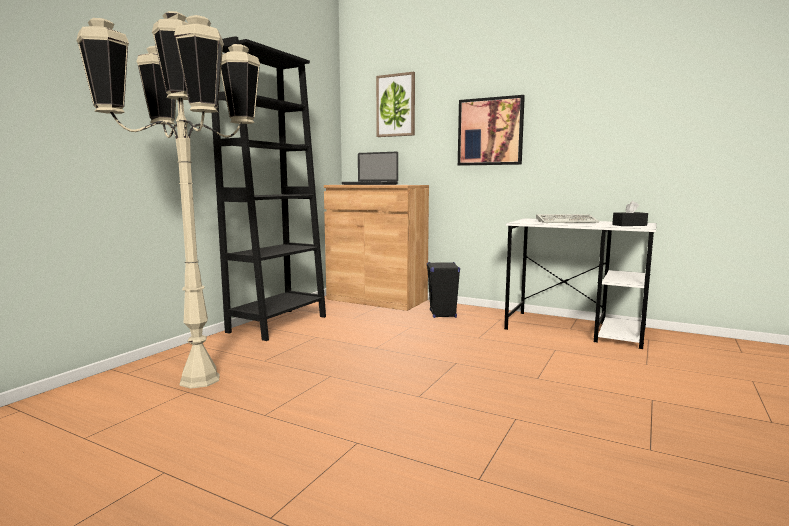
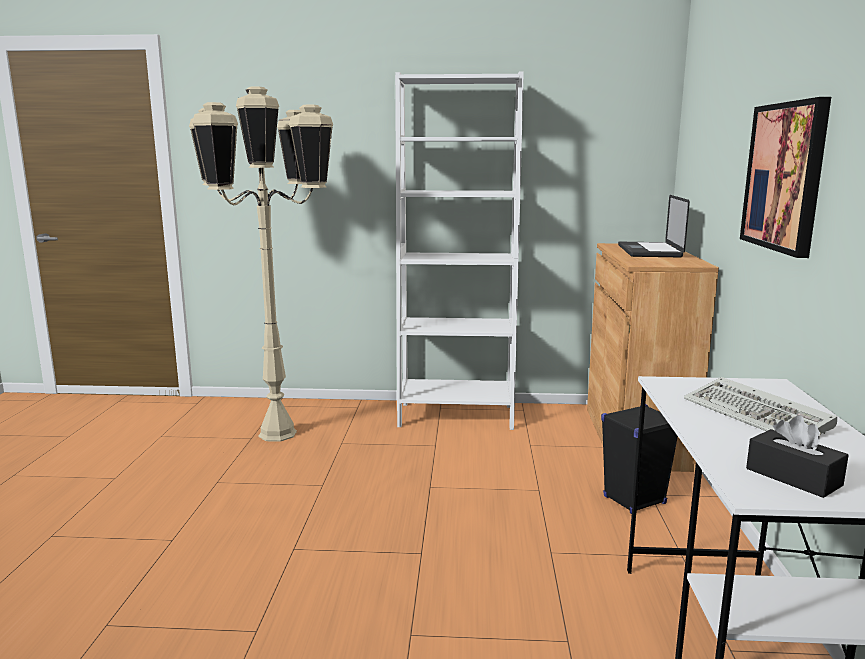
camera: 65 degrees right, 5 degrees up
(278, 324) = (456, 415): black bookcase -> white bookcase
(396, 105) = (713, 114): picture -> none

